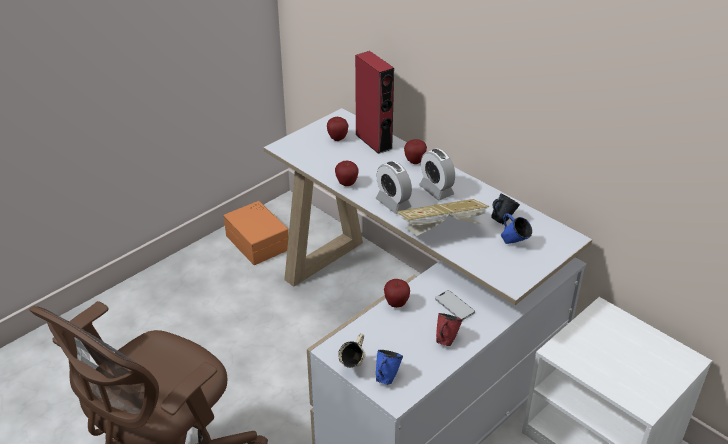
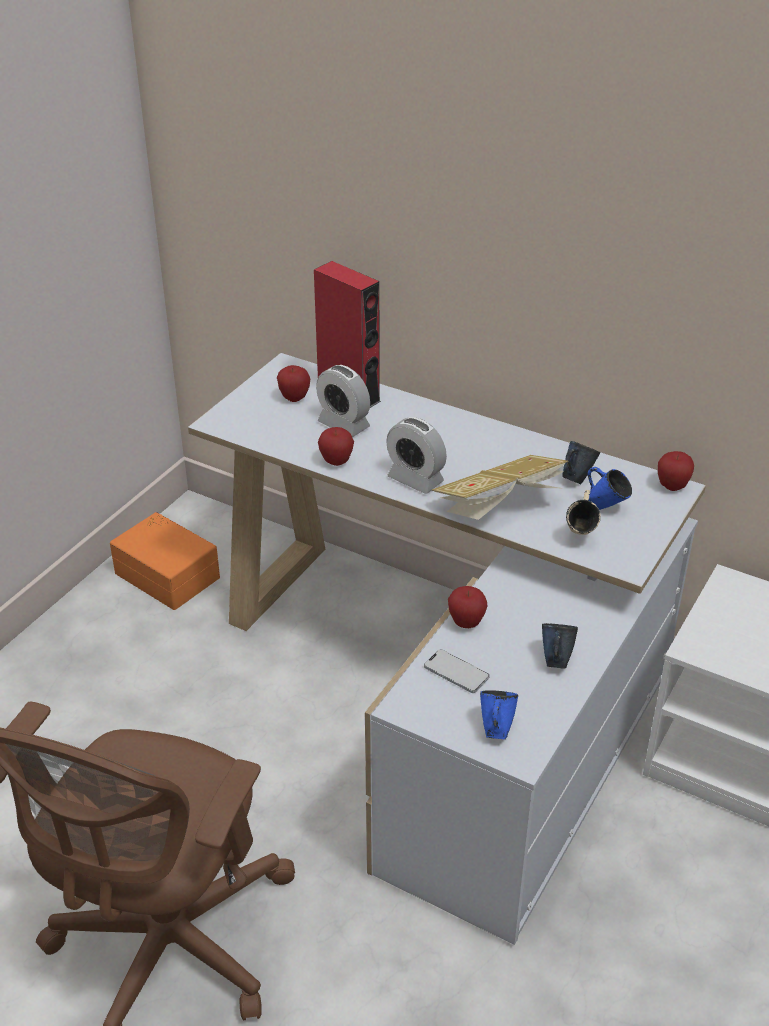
camera: 15 degrees left, 0 degrees up
(354, 367) = (444, 724): beige mug -> beige mug (580, 537)
(414, 161) = (420, 415): apple -> apple (672, 486)
(436, 190) = (468, 451): alarm clock -> alarm clock (343, 425)
(446, 340) = (555, 661): red mug -> blue mug
(454, 306) = (548, 611): phone -> phone (456, 672)

